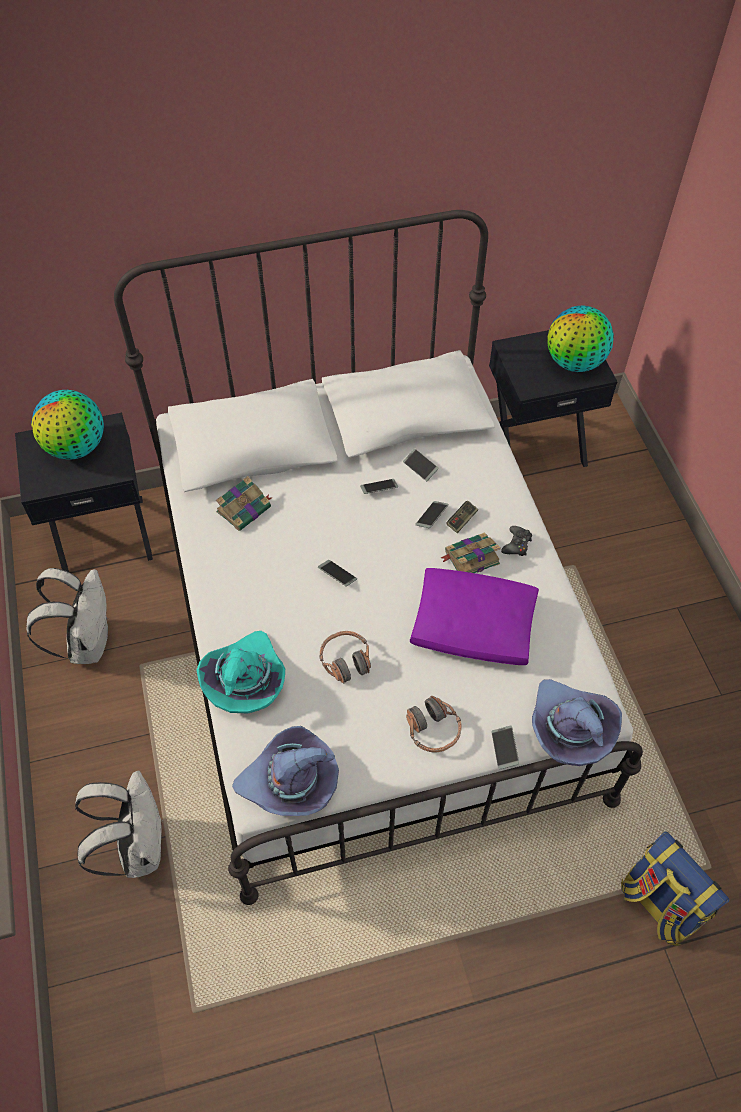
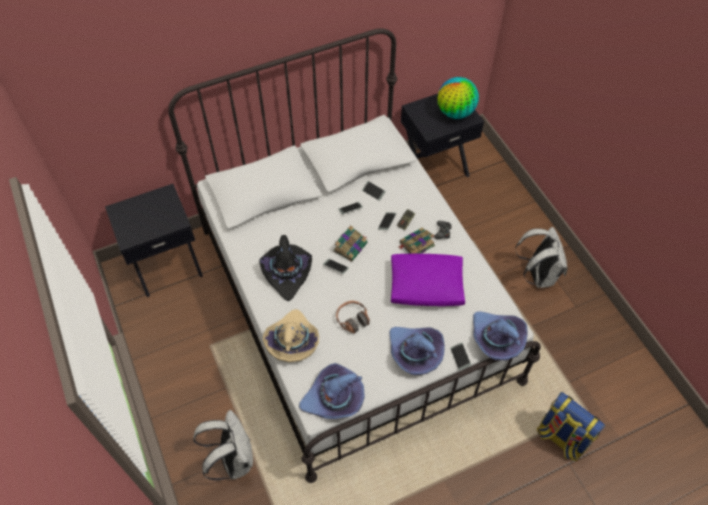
camera: 10 degrees left, 0 degrees up
(76, 447) = (148, 210): globe -> none
(87, 642) = (171, 336): white backpack -> white backpack (537, 275)
(245, 509) = (268, 234): book -> book (350, 246)
(245, 679) = (292, 340): turquoise hat -> beige hat
(261, 572) = (287, 272): none -> black hat
(433, 730) = (414, 353): headphones -> purple hat

